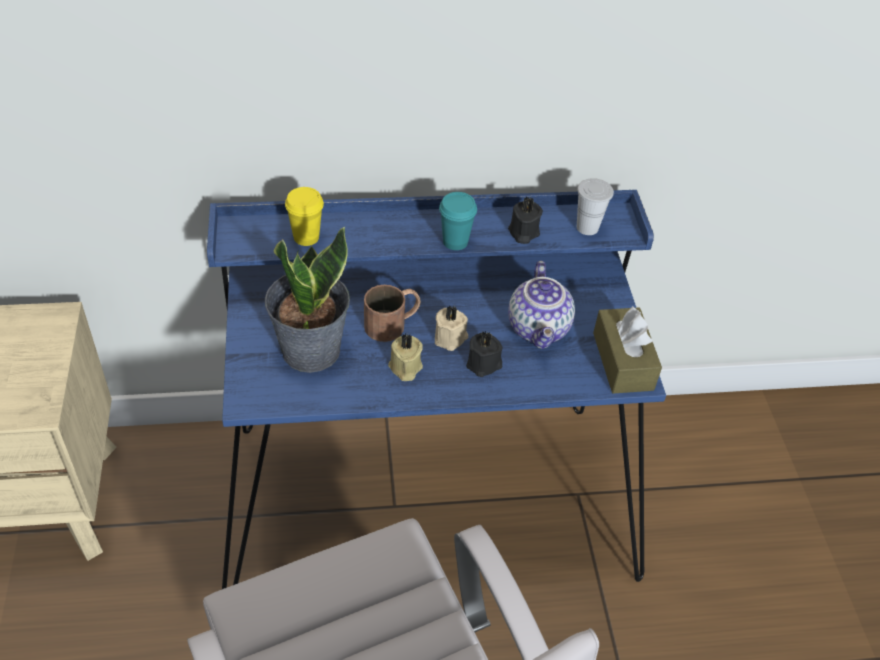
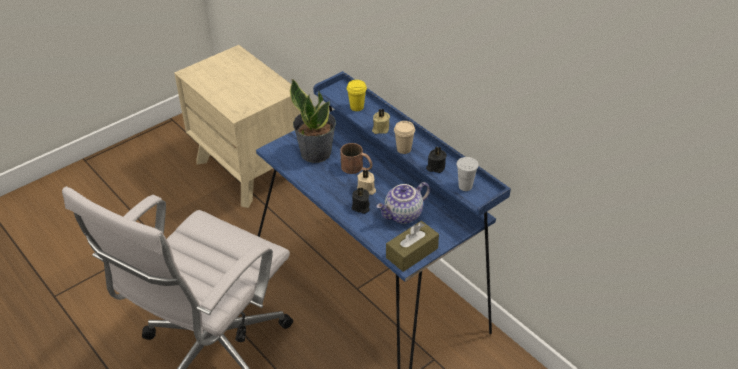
camera: 60 degrees right, 5 degrees down
(405, 368) = (333, 184): beige candle -> beige candle (380, 129)
(455, 242) = (404, 149): turquoise cup -> beige cup

